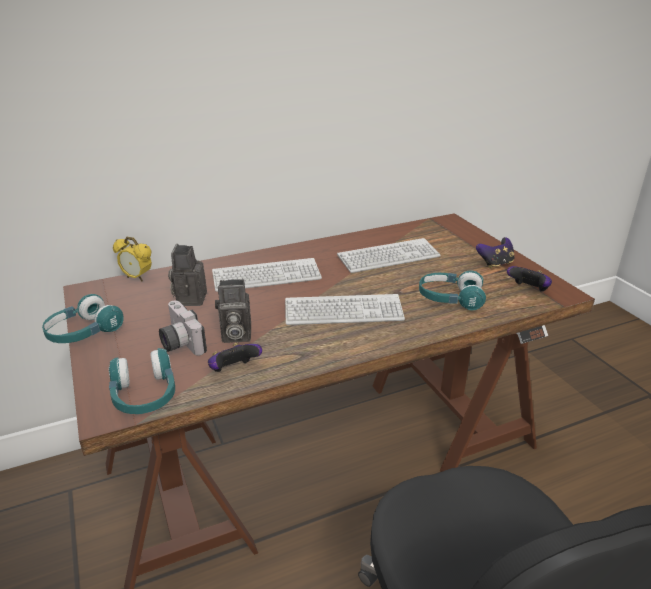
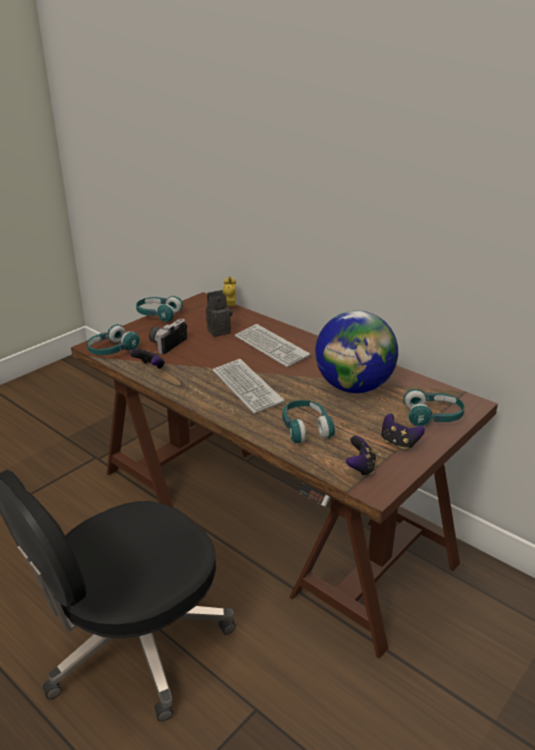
camera: 65 degrees right, 0 degrees up
(234, 336) = (187, 357): camera -> none
(388, 257) = (354, 387): keyboard -> globe
(461, 240) = (433, 417): none -> turquoise headphones

